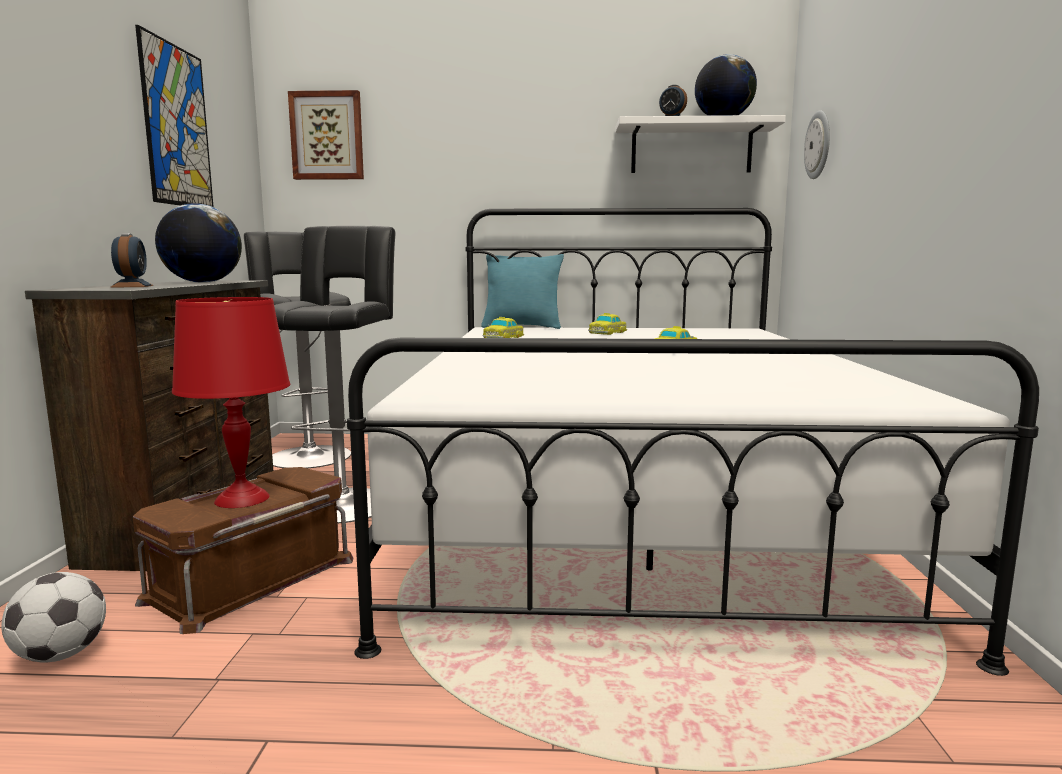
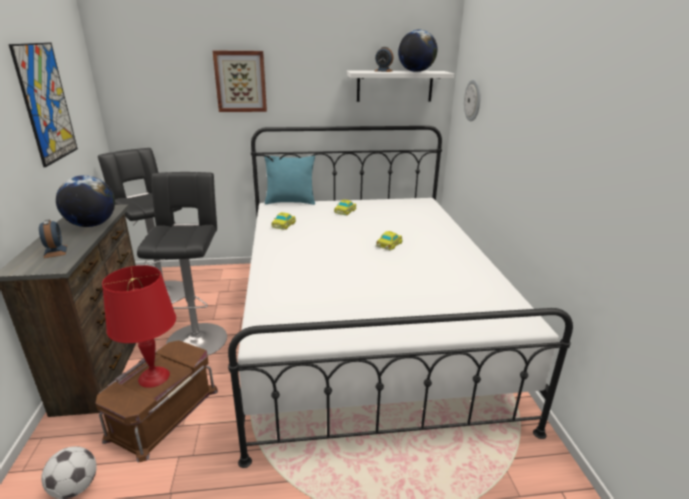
camera: 10 degrees left, 15 degrees up
(327, 136) = (145, 75): picture -> picture (240, 81)

